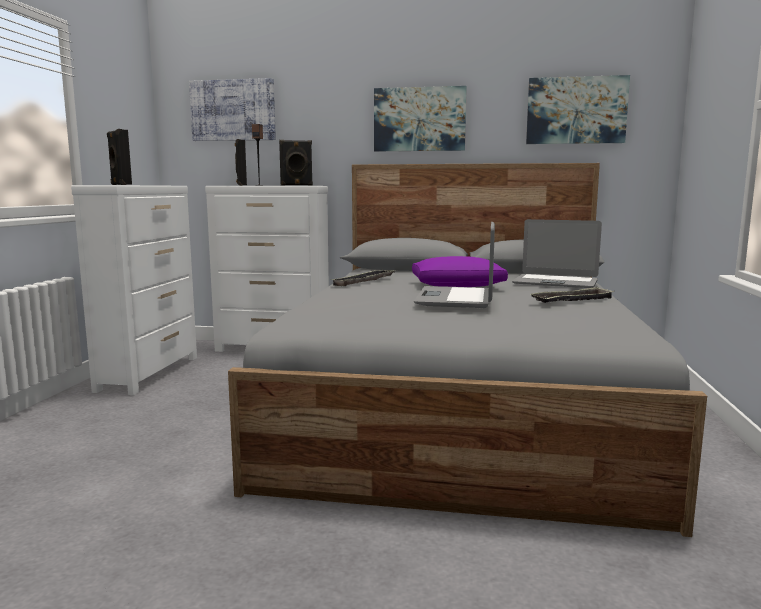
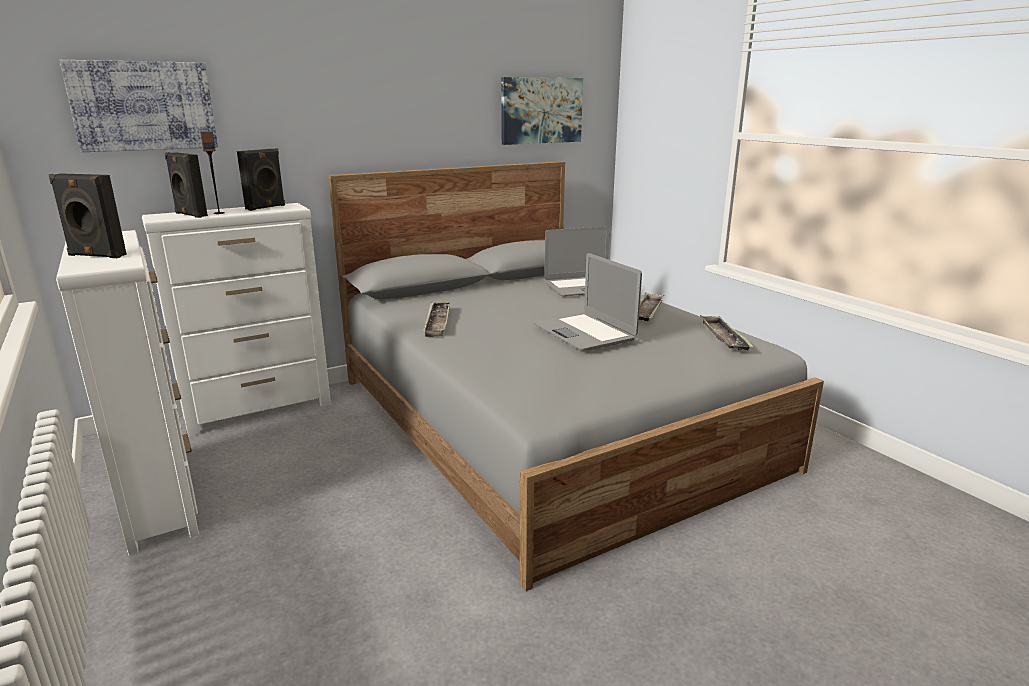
camera: 40 degrees left, 10 degrees up
(419, 119) = (398, 119): picture -> none
(458, 286) = (530, 310): purple pillow -> none
(603, 324) = (724, 337): none -> tray

